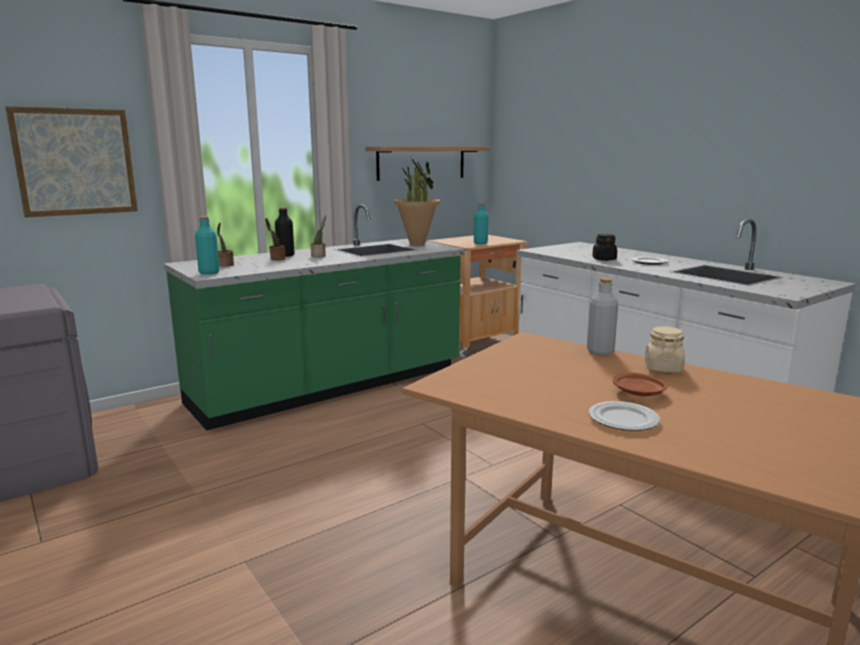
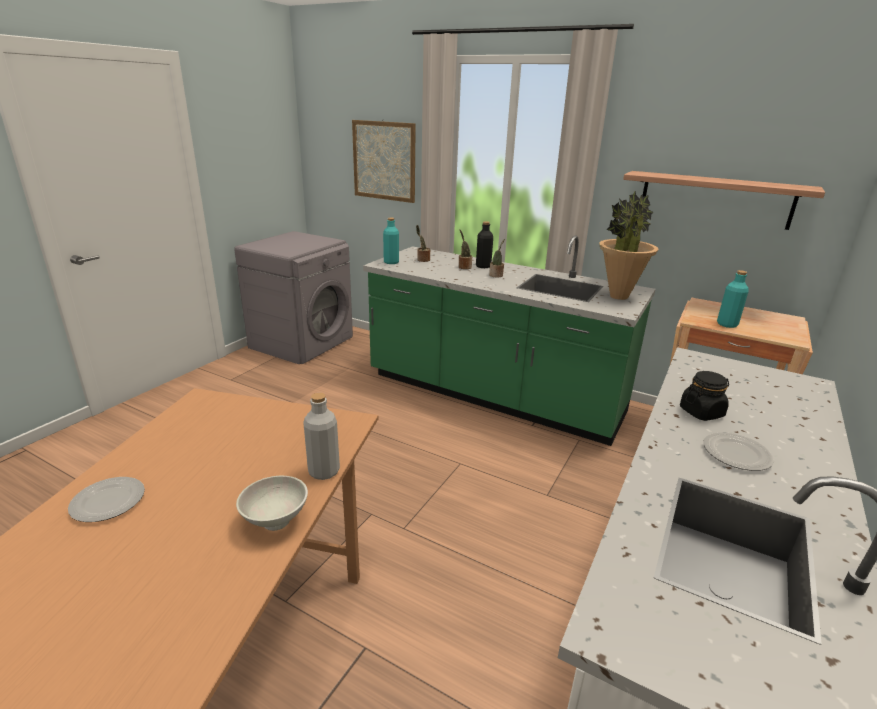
camera: 65 degrees right, 10 degrees up
(639, 393) = (184, 508): brown plate -> none
(663, 368) = (274, 522): beige jar -> white bowl

